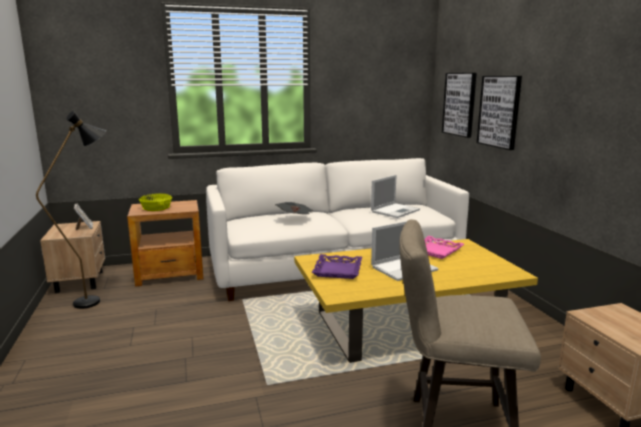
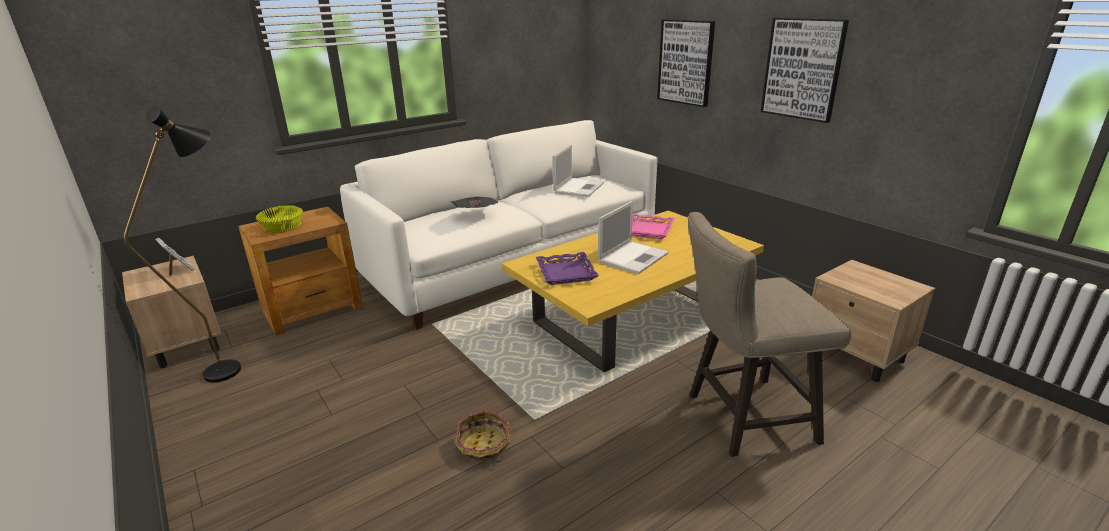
camera: 20 degrees left, 10 degrees up
(215, 394) = (483, 445): none -> basket
(459, 104) = (628, 52): picture -> picture (803, 69)

